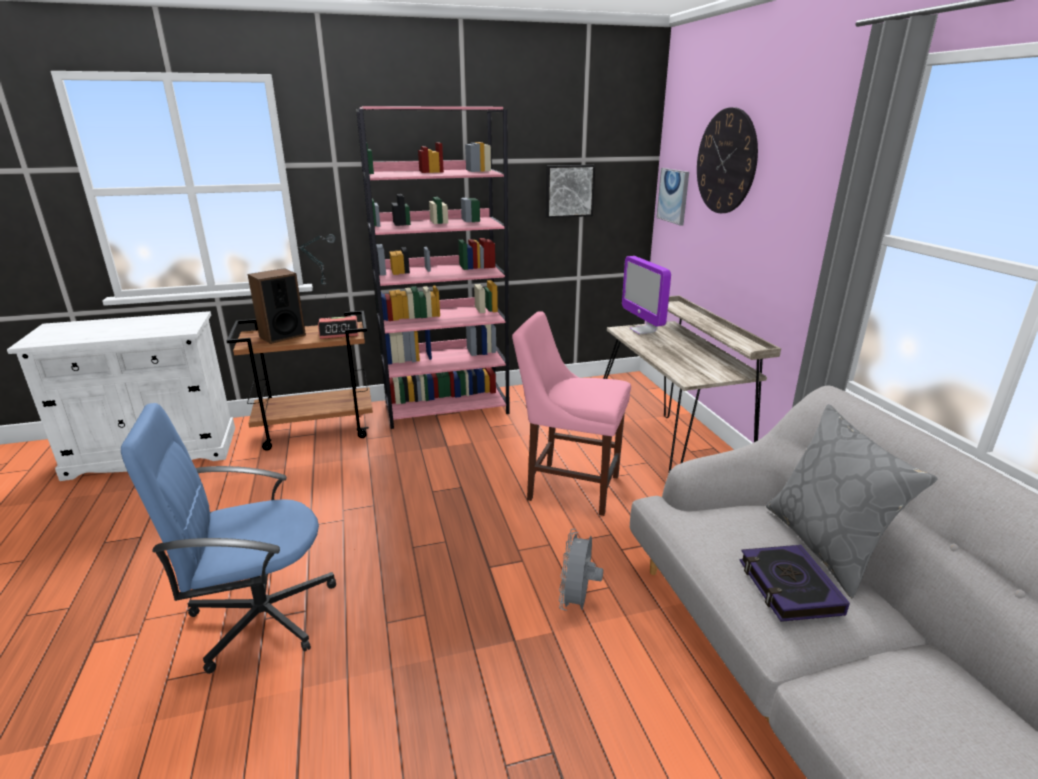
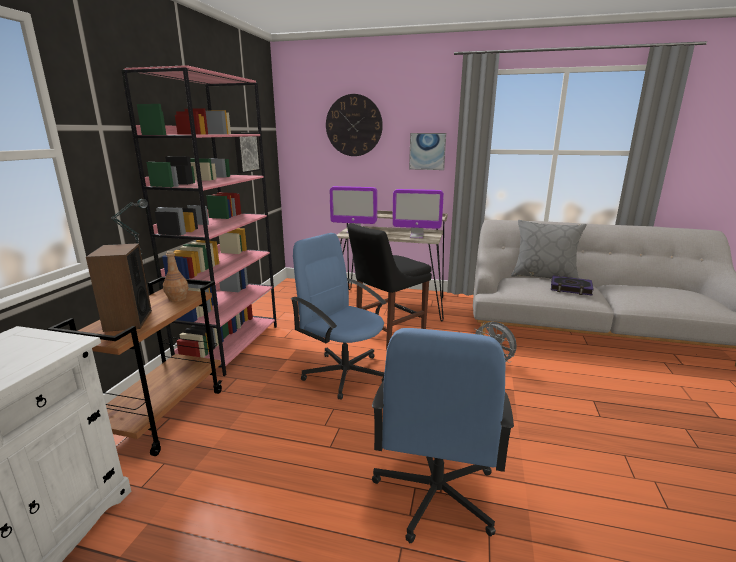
camera: 60 degrees left, 5 degrees down
(339, 333) = (177, 298): alarm clock -> brown bottle
(446, 488) = (344, 373): none -> blue office chair
(568, 486) = (387, 334): pink chair -> black chair
(673, 196) = (301, 152): picture -> picture (427, 151)
(686, 367) = (416, 236): none -> monitor

